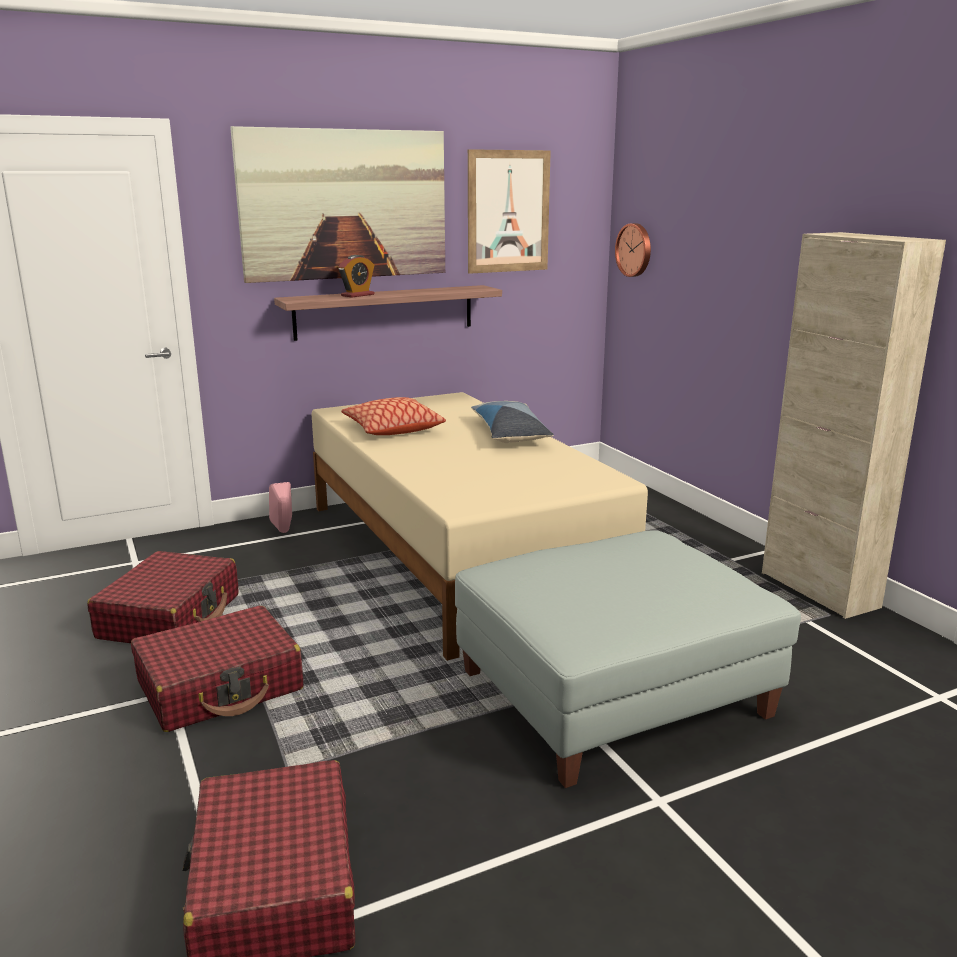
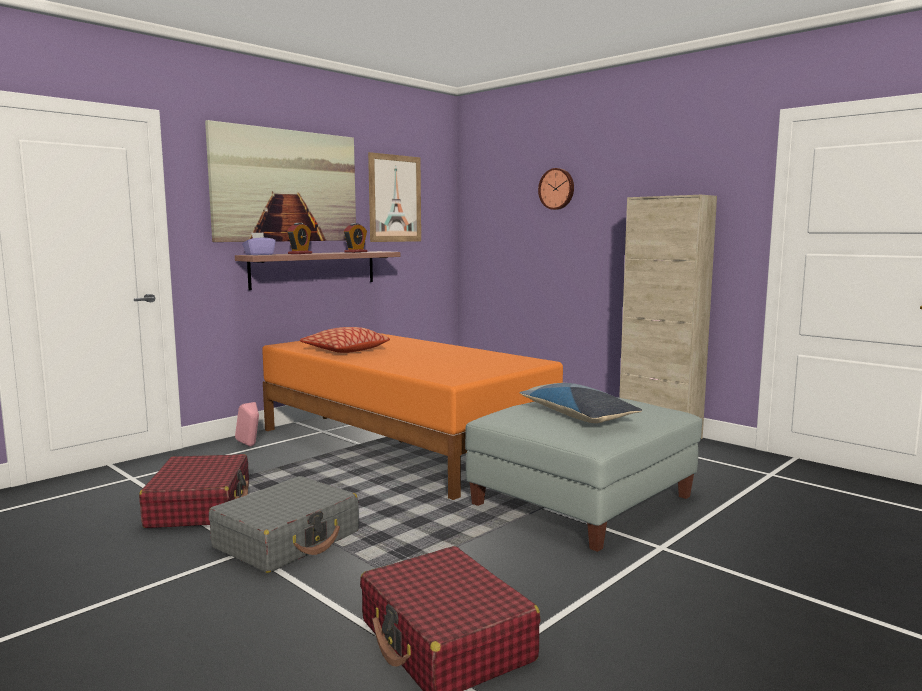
camera: 20 degrees left, 10 degrees down
(221, 686) = (287, 540): red suitcase -> grey suitcase
(301, 298) = (259, 254): none -> purple tissue box
(439, 290) = (356, 252): none -> alarm clock
(458, 553) = (403, 442): beige bed -> orange bed
(510, 434) = (436, 347): pillow -> pillow (577, 415)
(635, 250) = (481, 227): wall clock -> wall clock (557, 189)

